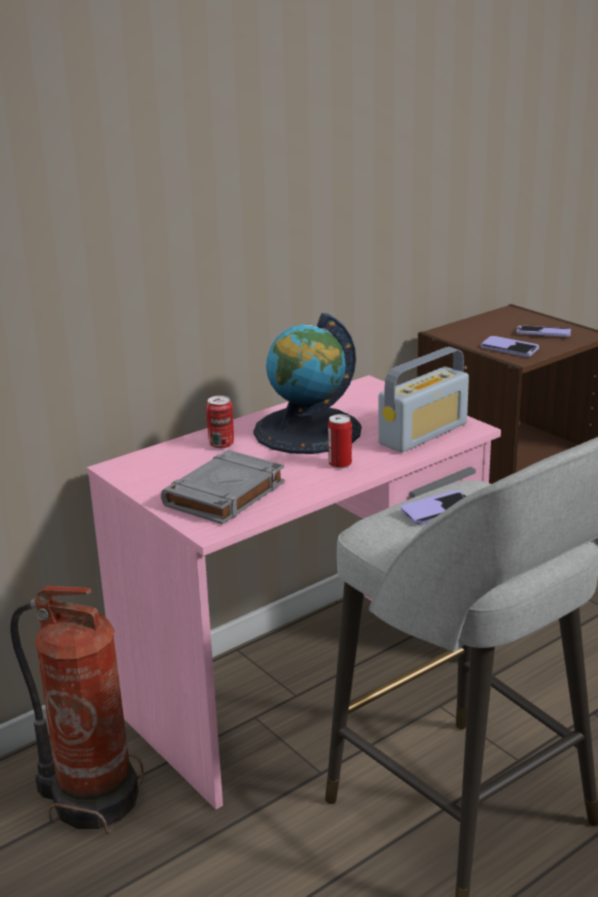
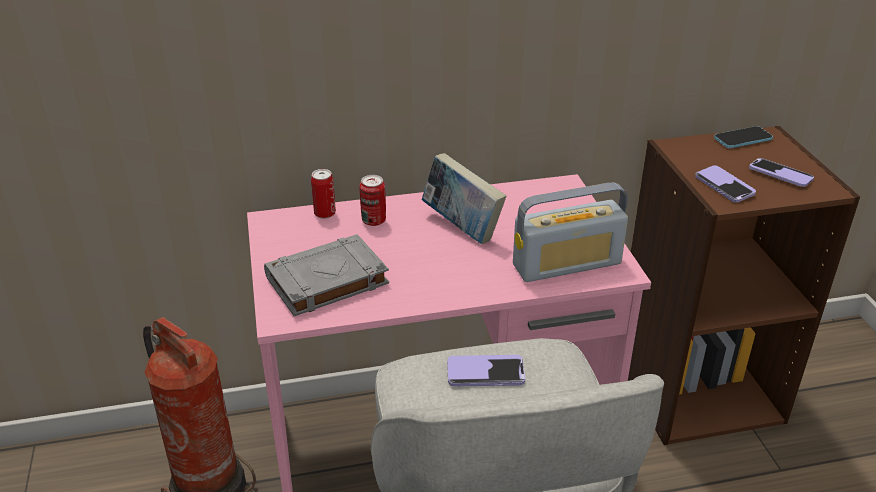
camera: 25 degrees right, 10 degrees up
(307, 431) = (462, 227): globe -> book
(340, 464) = (457, 277): can -> can (325, 213)
(492, 317) = (742, 139): none -> phone

